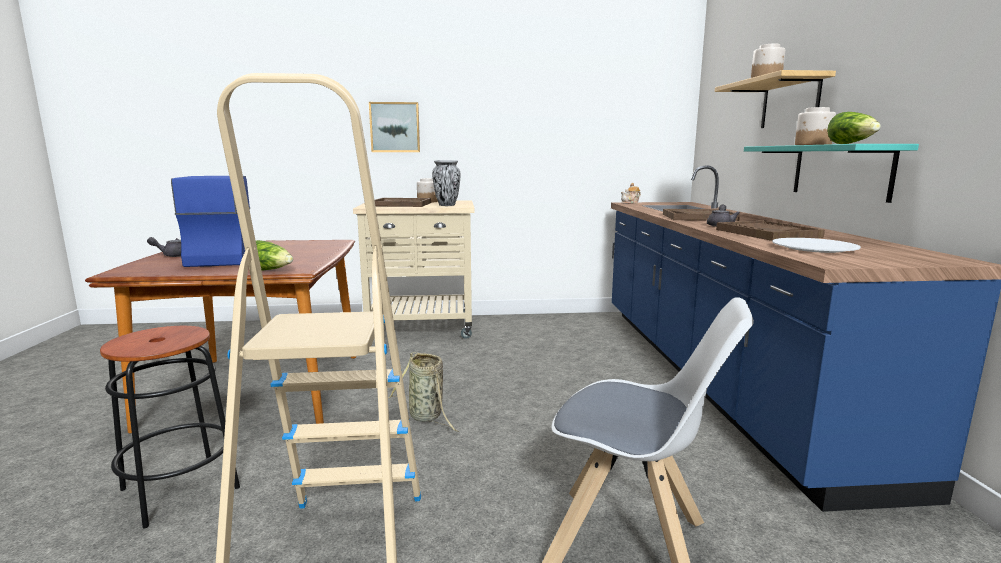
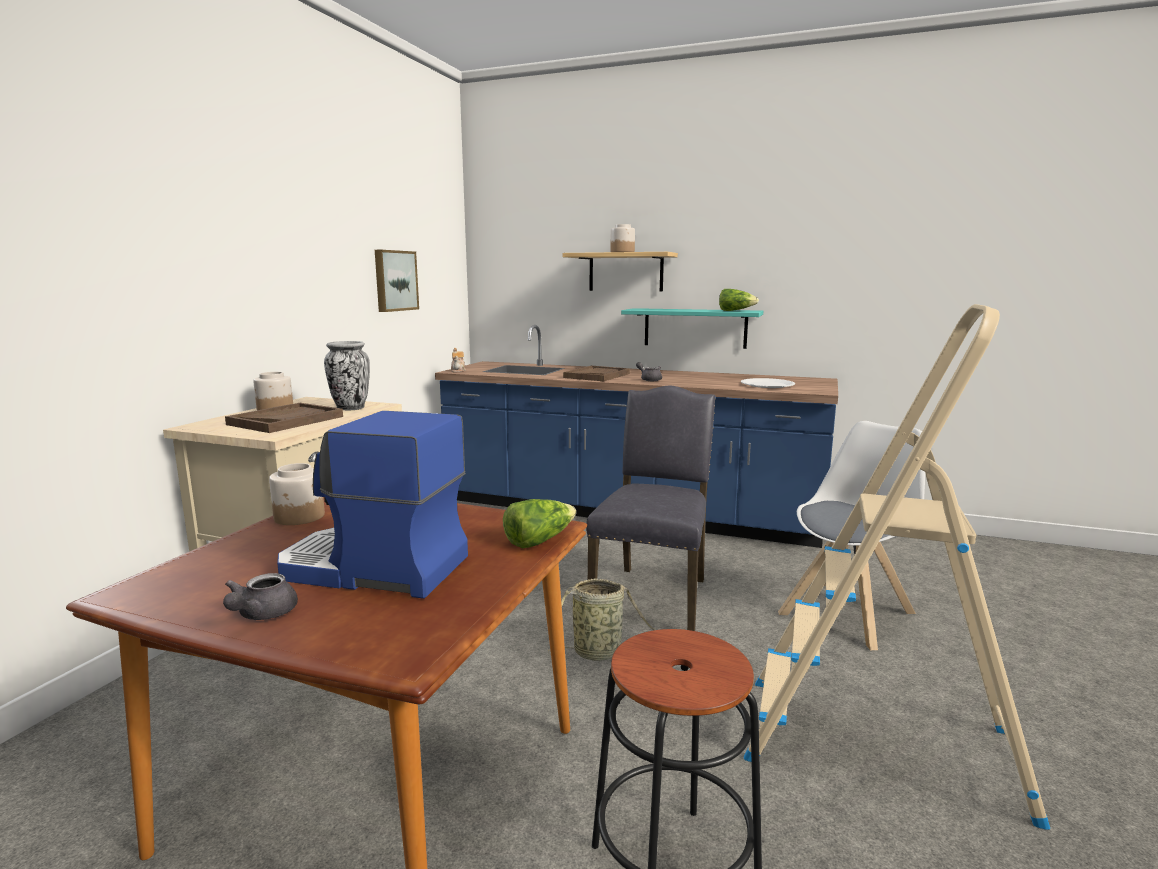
camera: 65 degrees left, 0 degrees up
(395, 127) = (191, 291): picture -> picture (394, 280)
(541, 420) = (653, 596): none -> grey chair
(766, 233) = (701, 380): brown tray -> none
(812, 145) = (690, 310): jar -> jar (299, 517)

